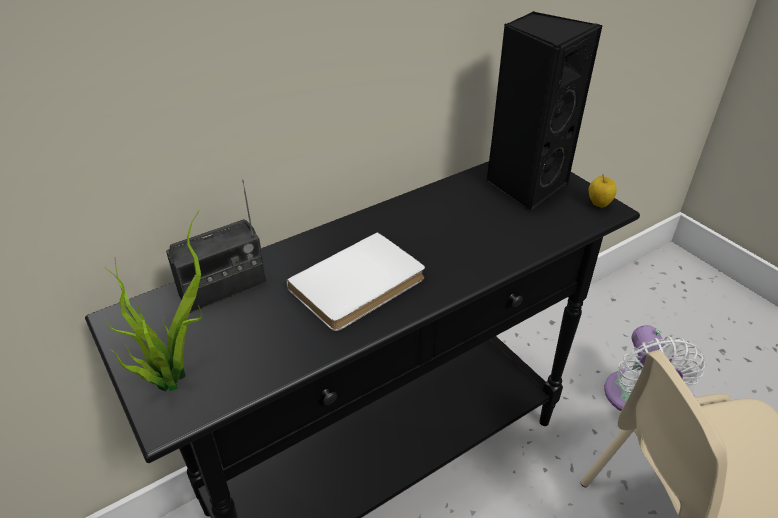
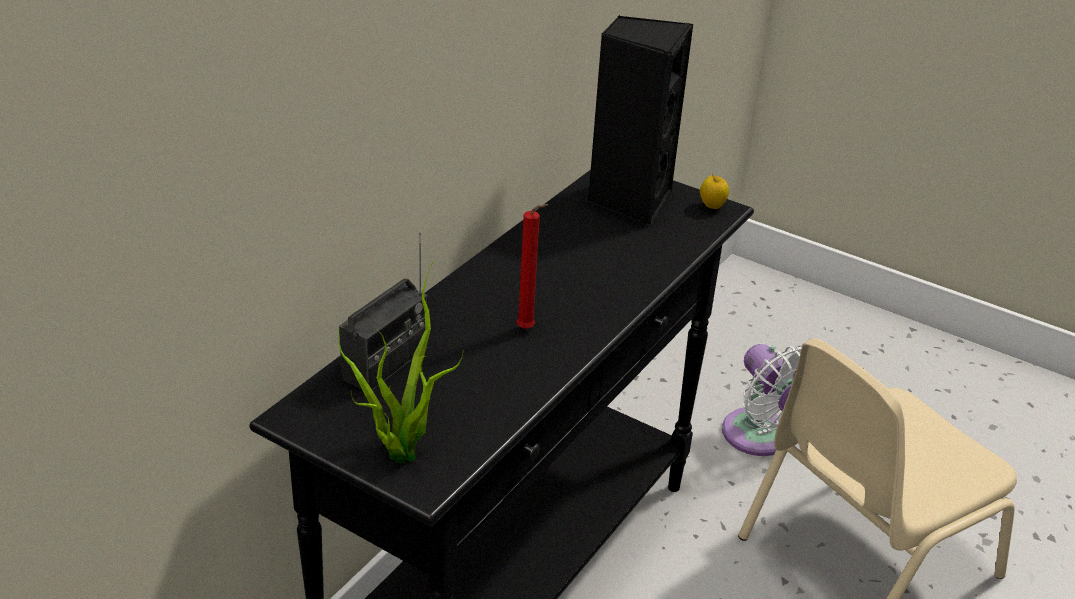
camera: 25 degrees left, 5 degrees down
(360, 286) = (528, 330): white book -> red candle

